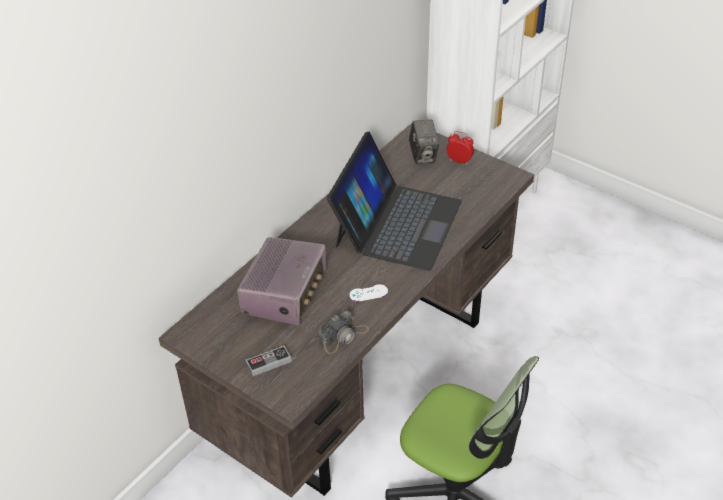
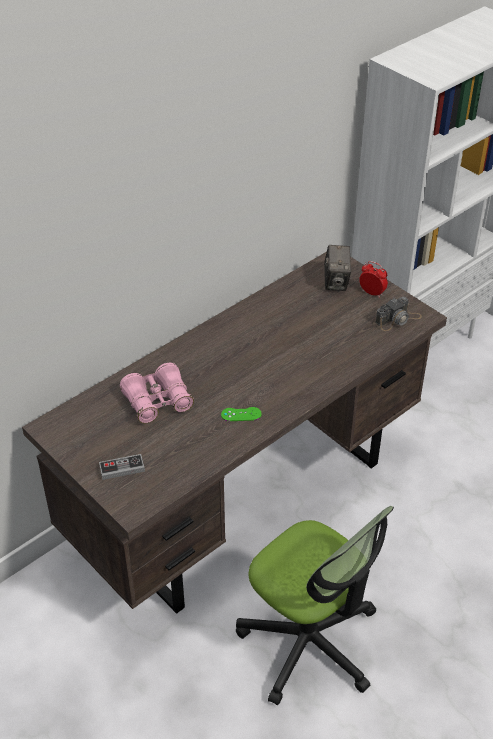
camera: 10 degrees right, 0 degrees up
(285, 293) = (157, 401): radio -> pink binoculars
(343, 336) = (203, 454): camera -> camera (398, 319)
(368, 293) = (241, 414): white game controller -> green game controller
(397, 223) = (289, 347): laptop -> none

